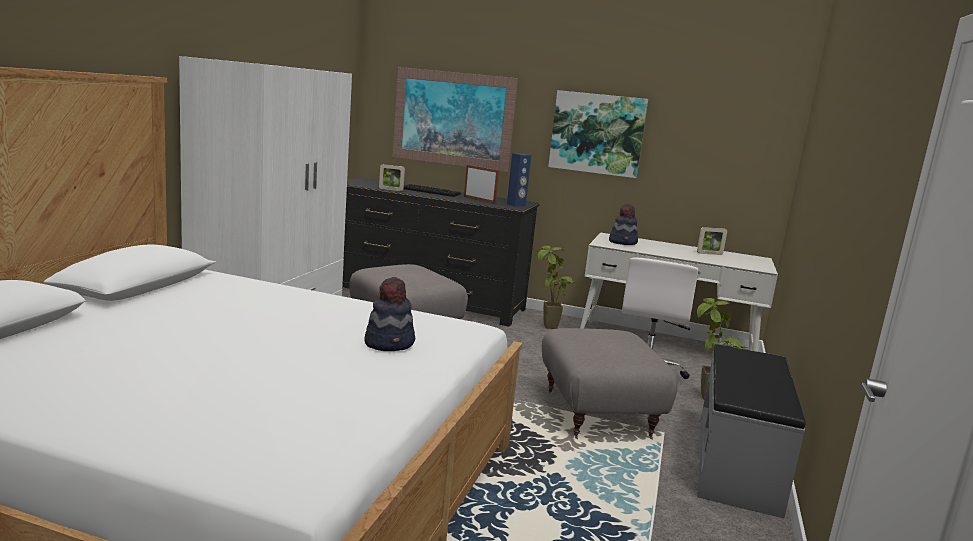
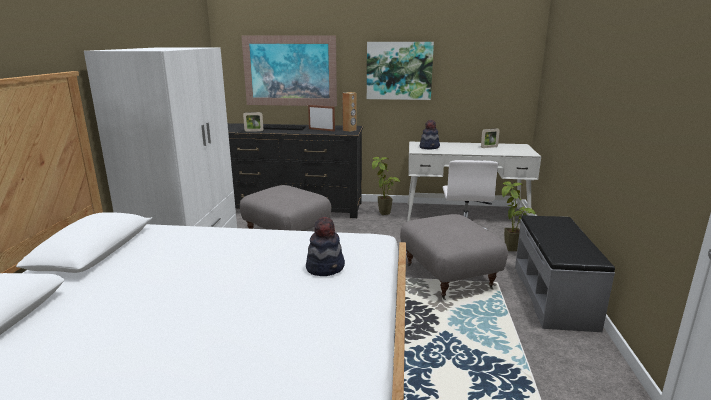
camera: 10 degrees left, 5 degrees up
(516, 205) = (349, 130): blue speaker -> brown speaker

